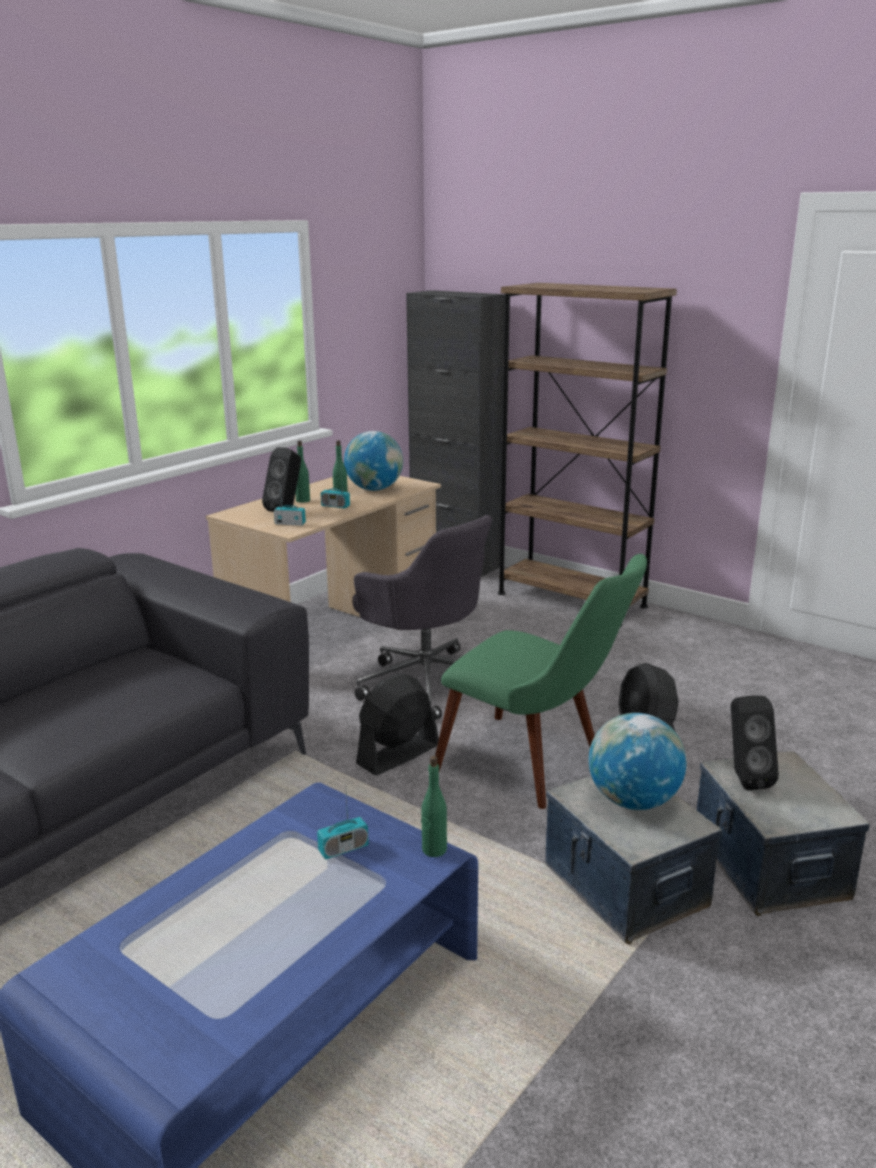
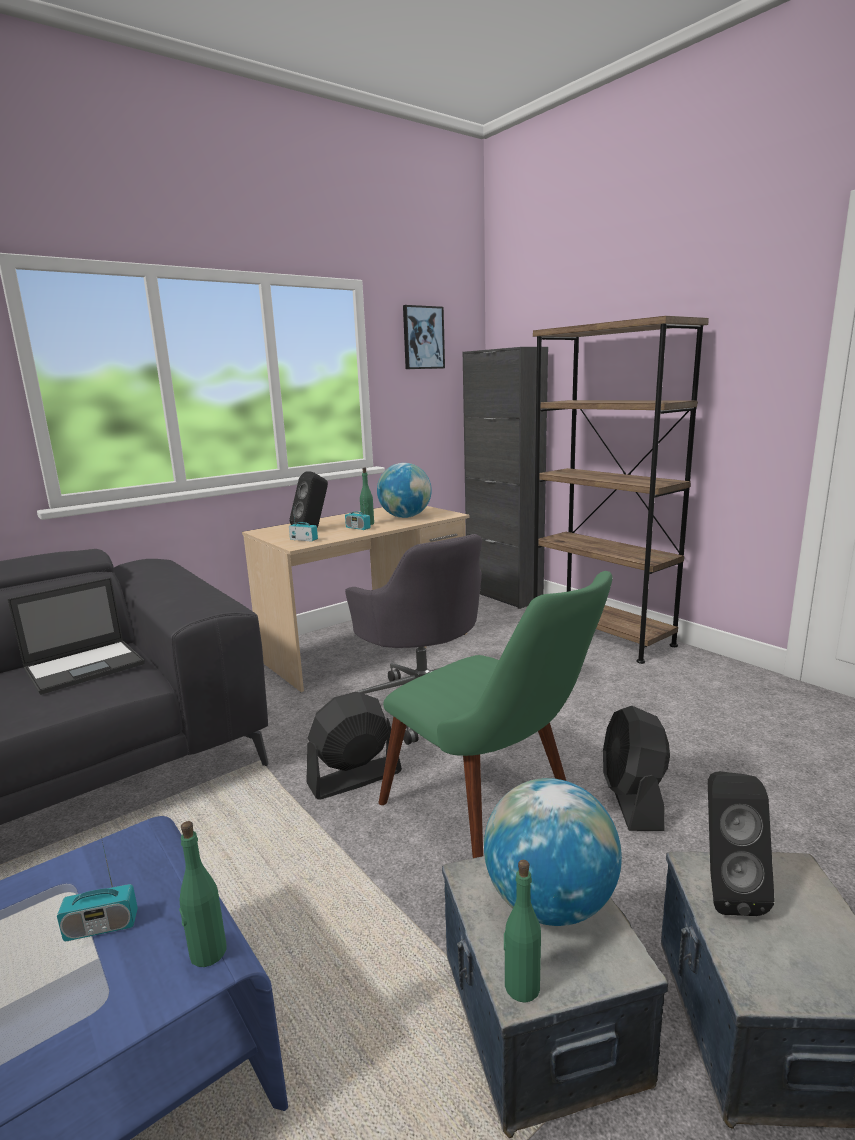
camera: 15 degrees right, 5 degrees down
(133, 672) = (86, 666): none -> laptop
(302, 500) = (334, 523): green bottle -> green bottle (521, 986)
(365, 279) = (423, 338): none -> picture

